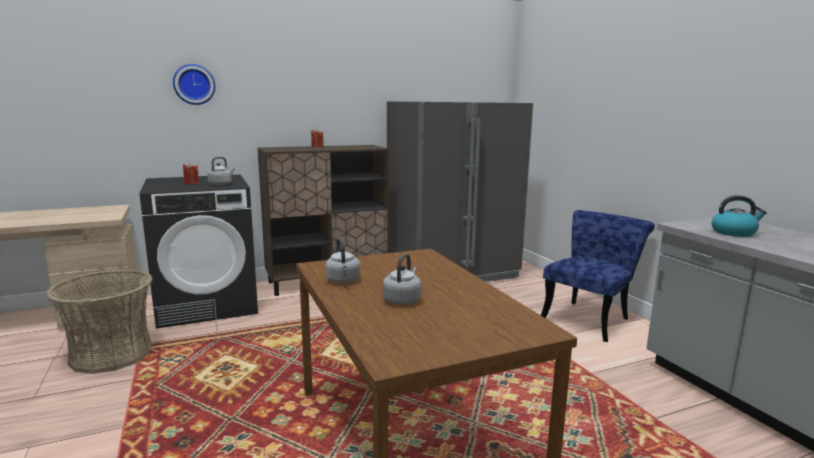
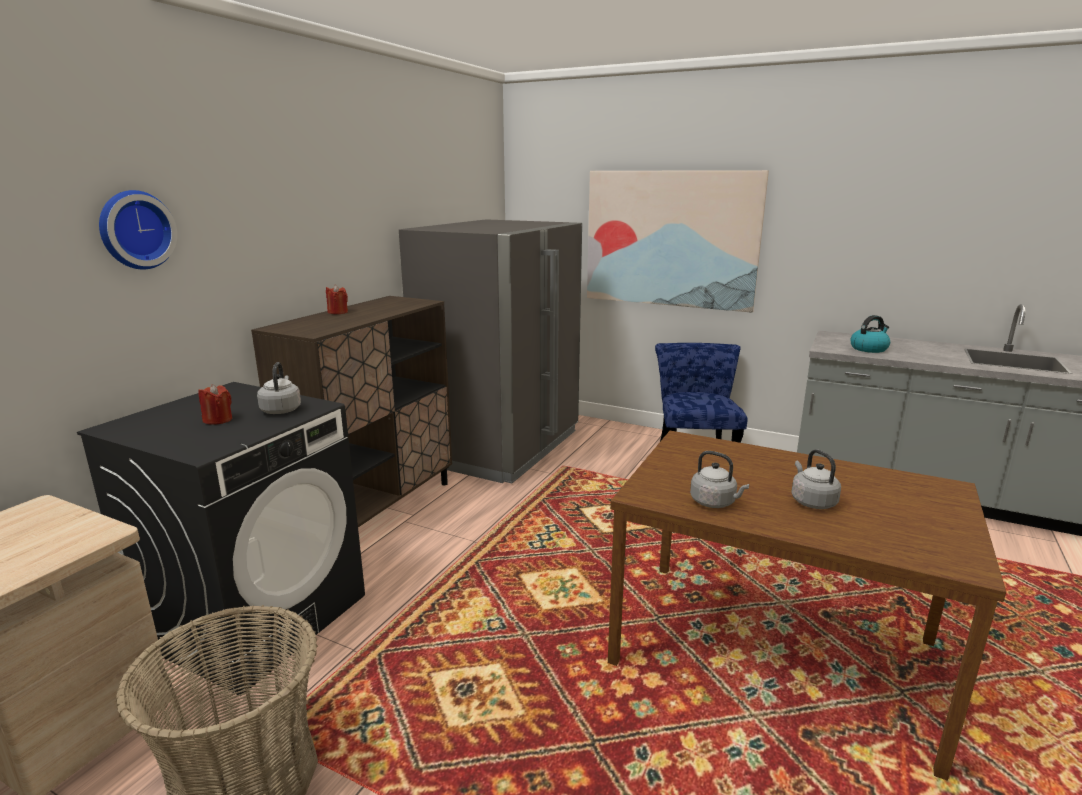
camera: 40 degrees left, 5 degrees up
(612, 119) = (670, 239): none -> picture

